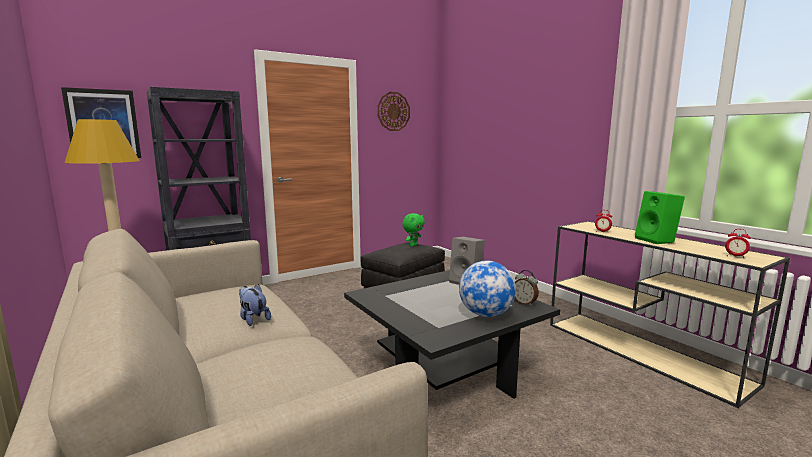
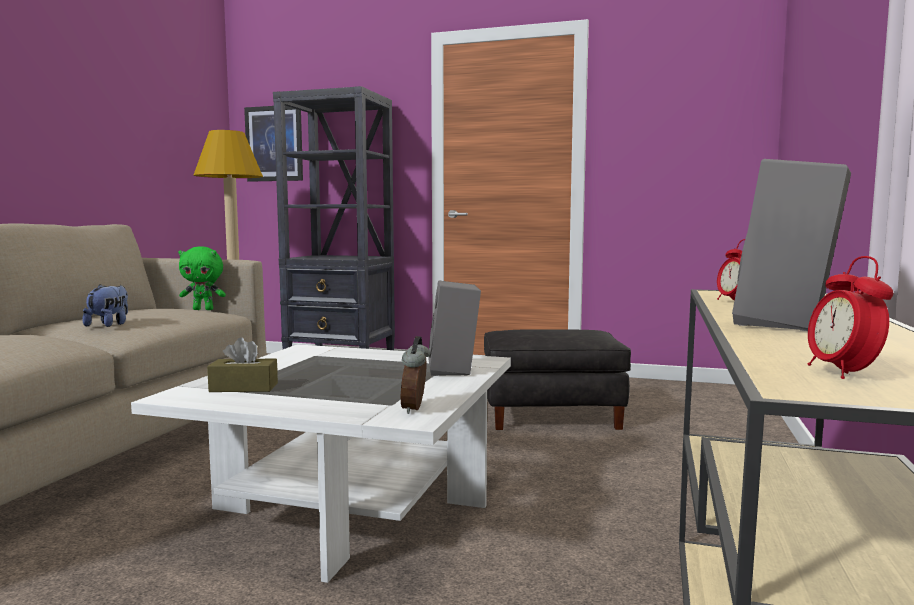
camera: 50 degrees right, 5 degrees down
(393, 111) = (662, 99): wall clock -> none
(413, 245) = (585, 332): green plush toy -> green plush toy (203, 309)
(438, 323) = (244, 387): none -> brown tissue box
(445, 369) = (350, 507): black coffee table -> white coffee table
(485, 314) = (318, 399): globe -> none
(657, 240) = (789, 323): green speaker -> grey speaker

